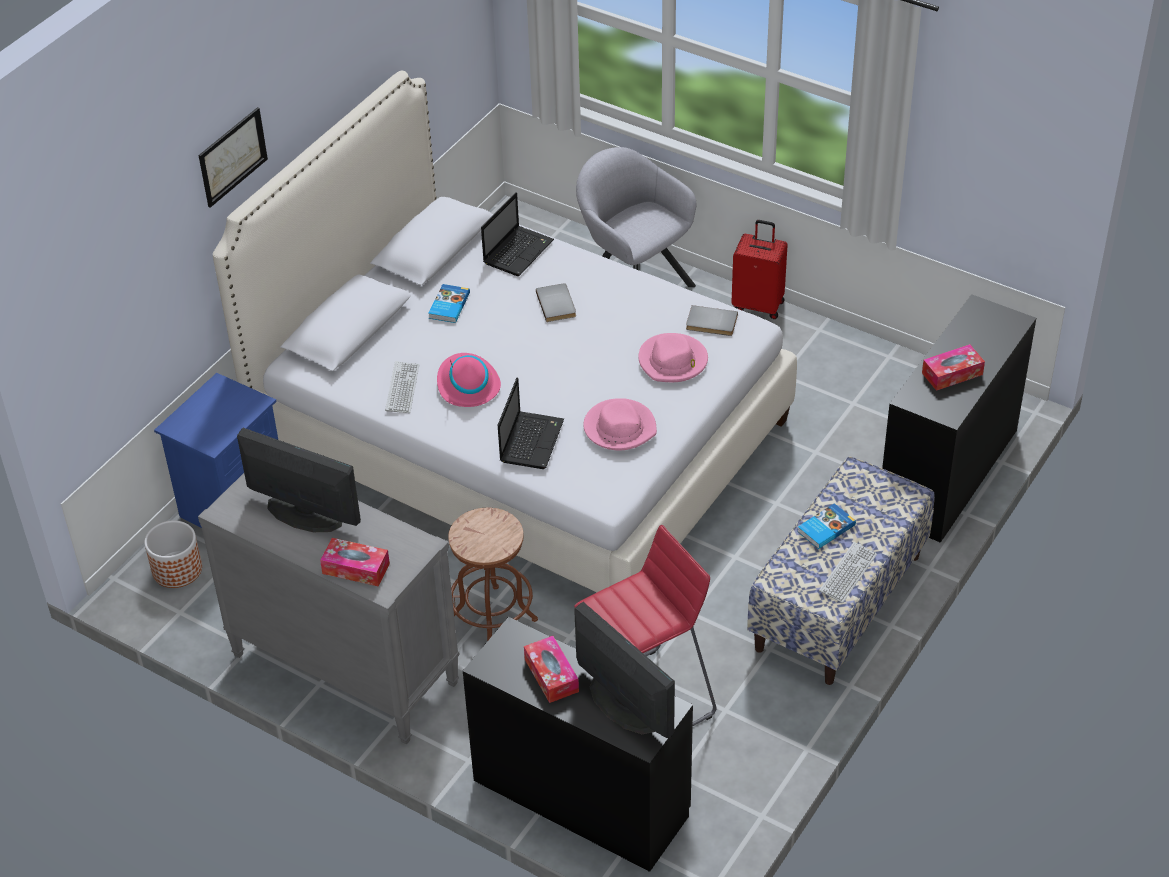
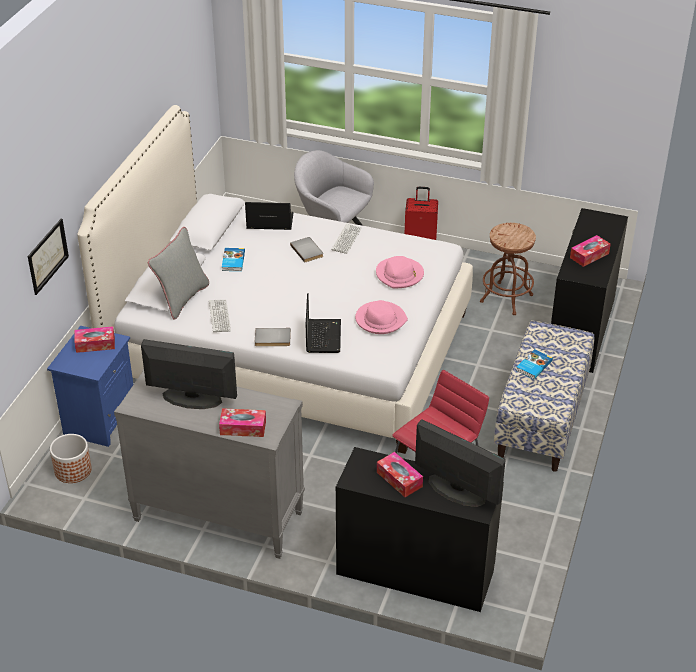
camera: 15 degrees left, 5 degrees down
(227, 404) = (95, 344): none -> tissue box
(232, 156) = (84, 163): picture -> picture (47, 256)
(361, 353) = (182, 299): none -> grey pillow
(467, 385) = (264, 308): pink hat -> none
(492, 619) = (312, 467): brown stool -> brown stool (506, 298)
(518, 251) = (269, 222): laptop -> laptop turned 105 degrees counterclockwise
(711, 323) = (416, 249): grey book -> grey book (272, 339)
(848, 573) = (559, 391): keyboard -> keyboard (346, 239)

